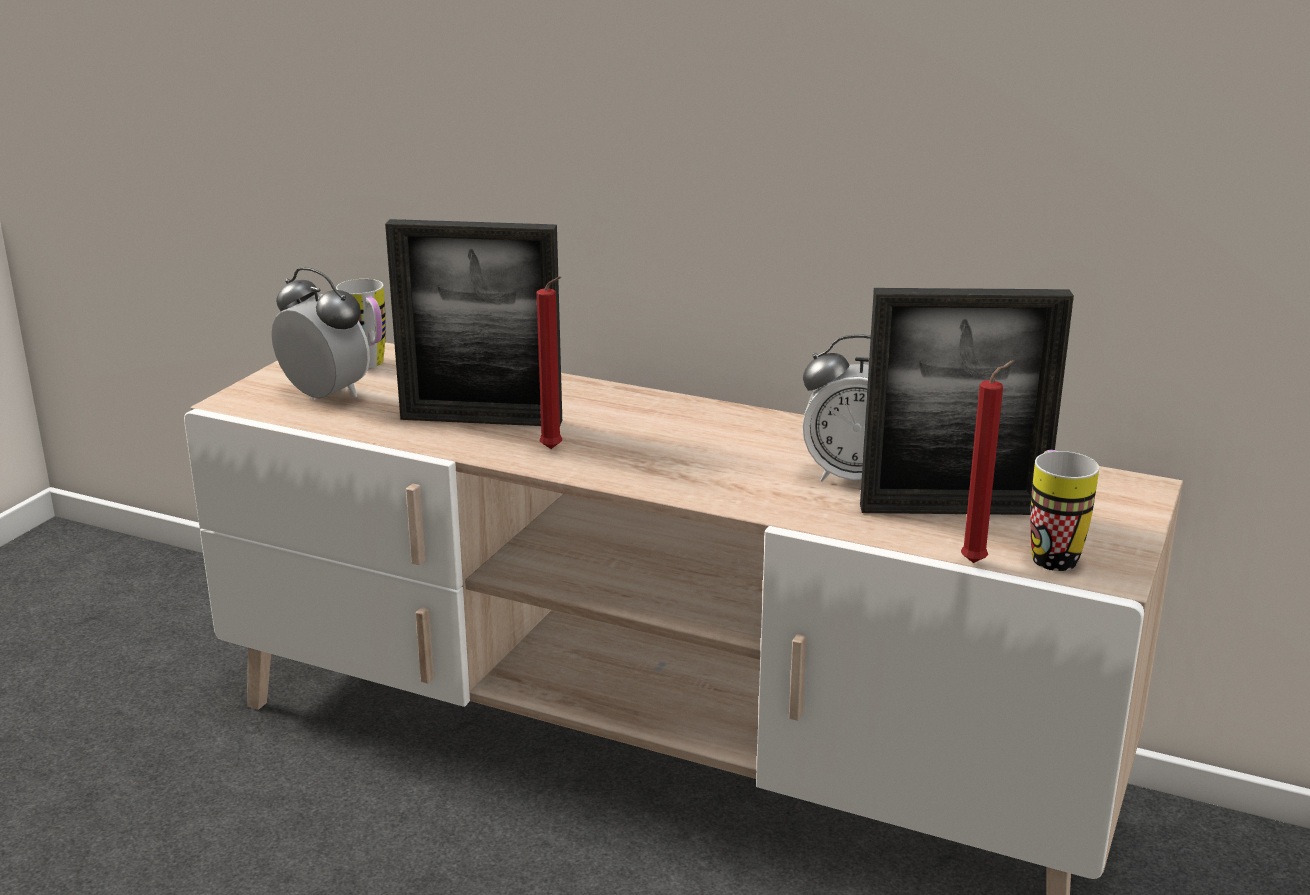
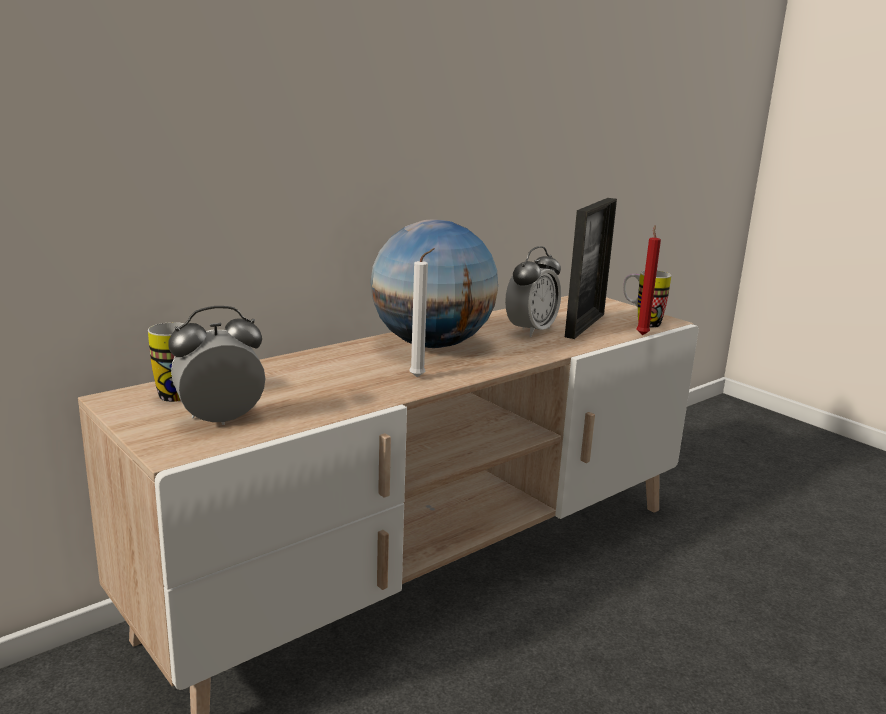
camera: 65 degrees left, 5 degrees down
(481, 420) = (344, 384): picture frame -> none
(553, 450) = (420, 377): red candle -> white candle
(688, 430) = (432, 345): none -> globe

